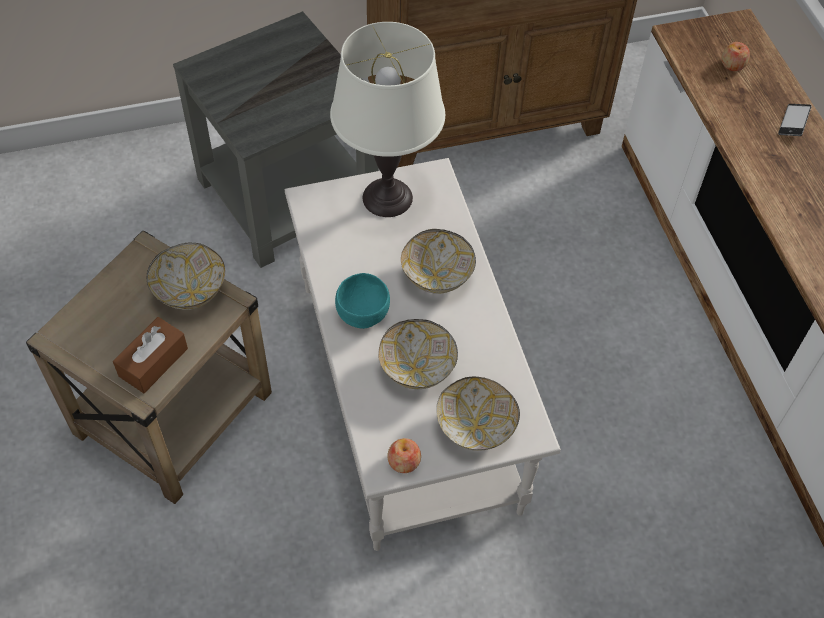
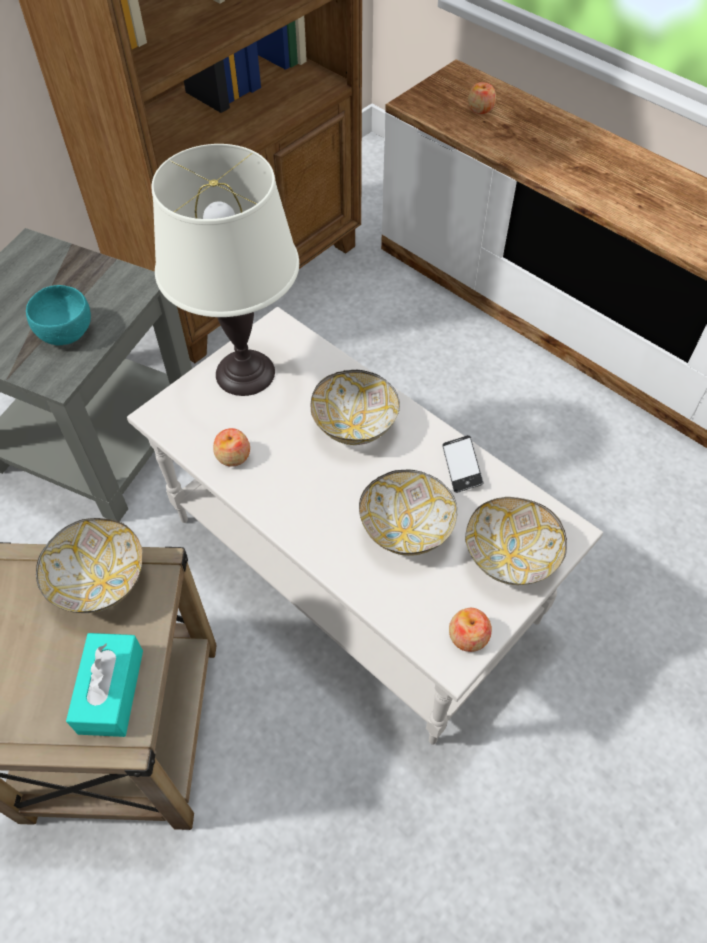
camera: 30 degrees left, 0 degrees up
(153, 362) = (111, 691): brown tissue box -> turquoise tissue box
(336, 254) = (233, 456): none -> apple
(363, 312) = (307, 502): turquoise bowl -> turquoise bowl (66, 331)
(793, 123) = (569, 134): phone -> phone (461, 467)

